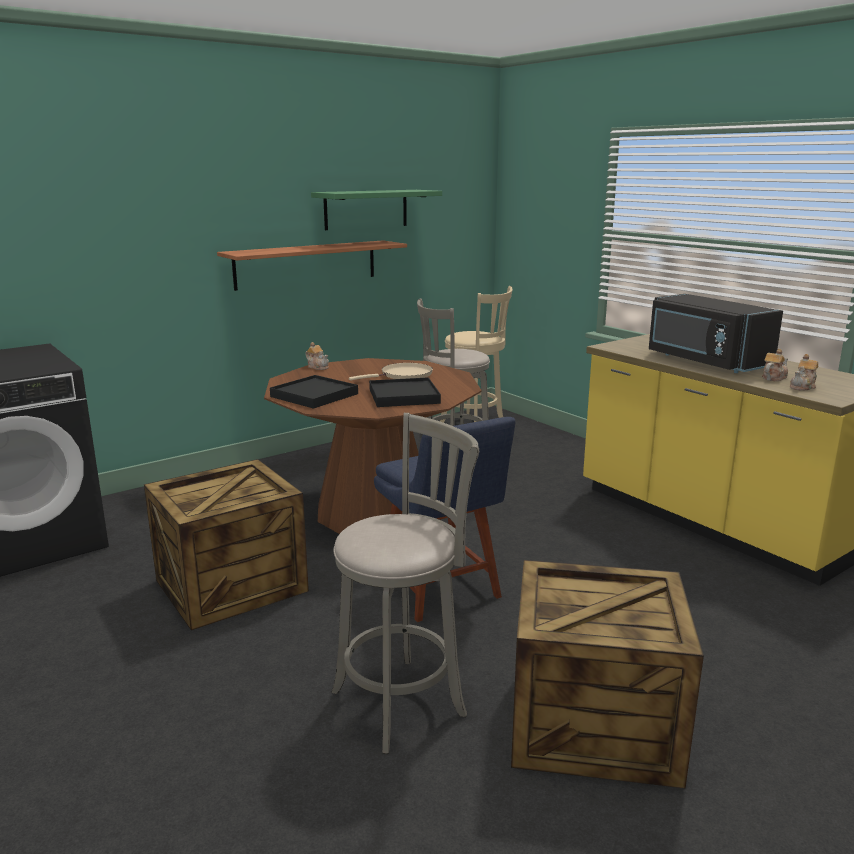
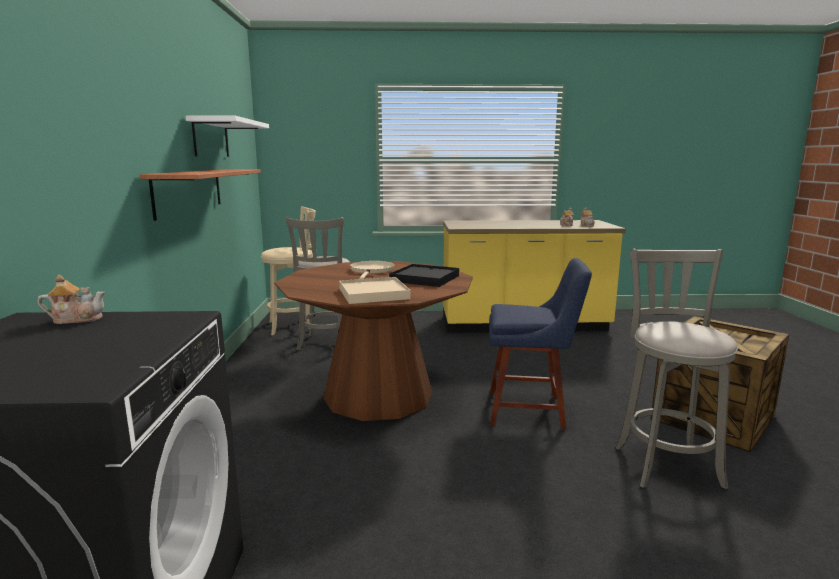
camera: 55 degrees left, 5 degrees down
(231, 585) = (430, 490): crate -> none
(314, 395) = (374, 294): black tray -> beige tray
(318, 367) = (291, 282): teapot -> teapot (76, 319)
(366, 209) = (211, 138): green shelf -> white shelf
(704, 361) = (519, 225): black microwave -> none

